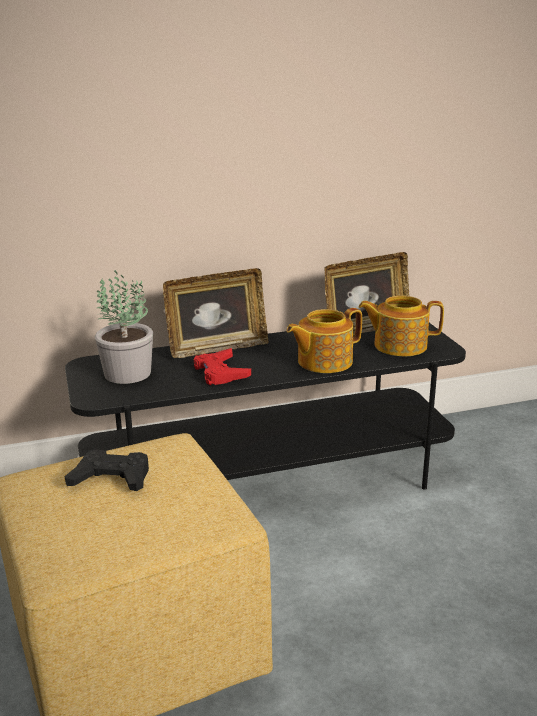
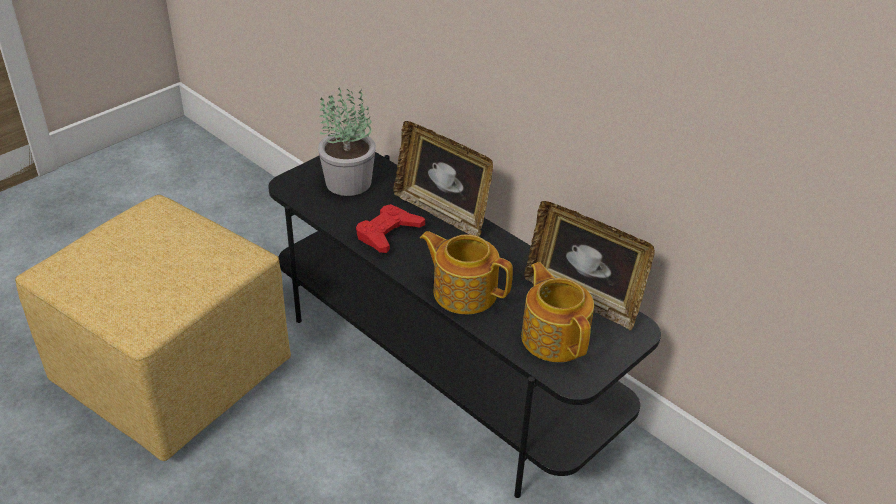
camera: 60 degrees right, 15 degrees up
(111, 478) = (171, 246): black game controller -> none

